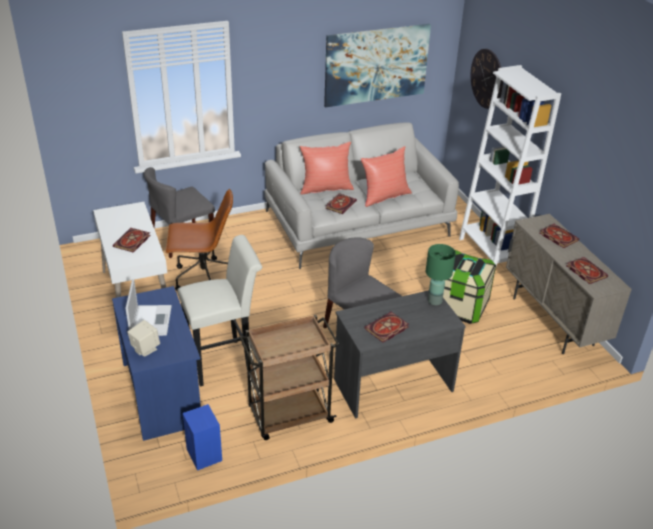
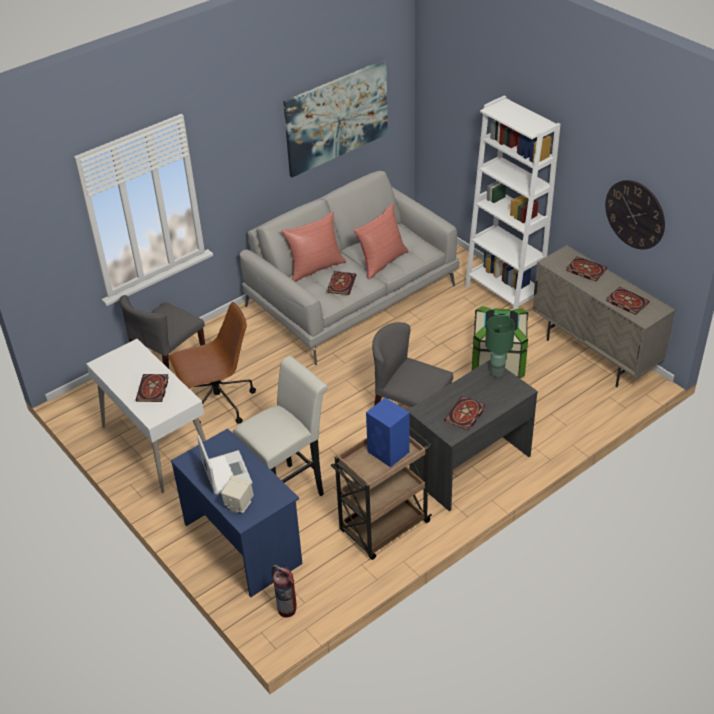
camera: 15 degrees left, 5 degrees up
(168, 460) = (287, 609): none -> fire extinguisher
(204, 455) = (321, 593): blue speaker -> blue speaker (389, 452)
(487, 78) = (460, 109): wall clock -> wall clock (635, 214)

